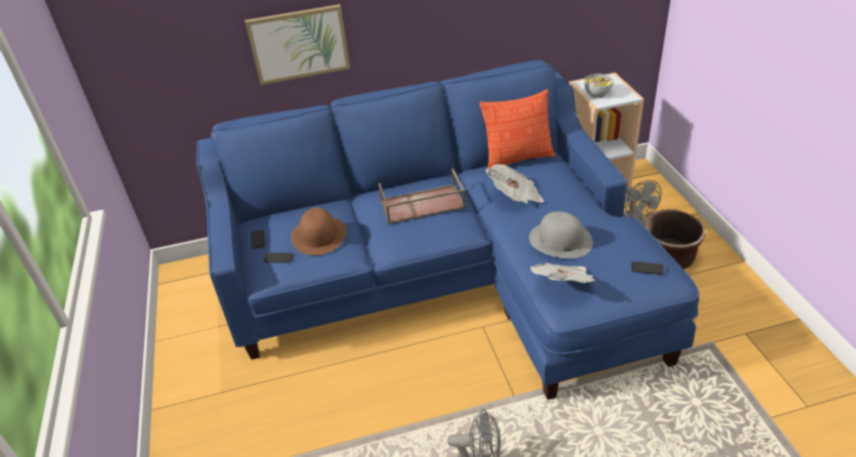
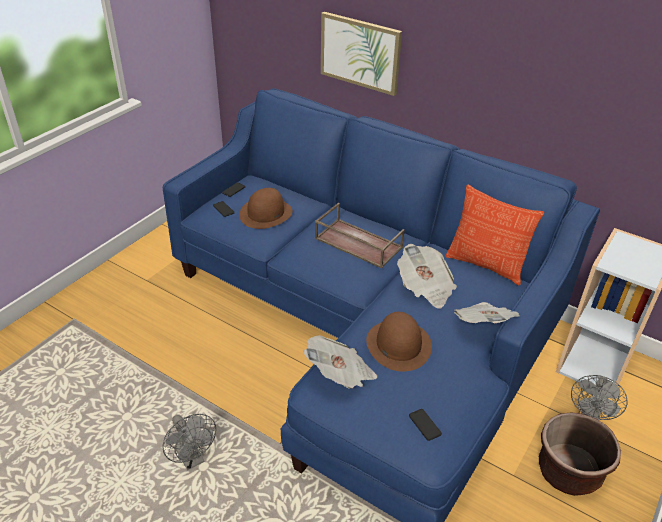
camera: 45 degrees right, 0 degrees up
(560, 240) = (398, 344): grey hat -> brown hat
(578, 192) = (482, 325): none -> newspaper
(597, 94) = (620, 255): bowl -> none

